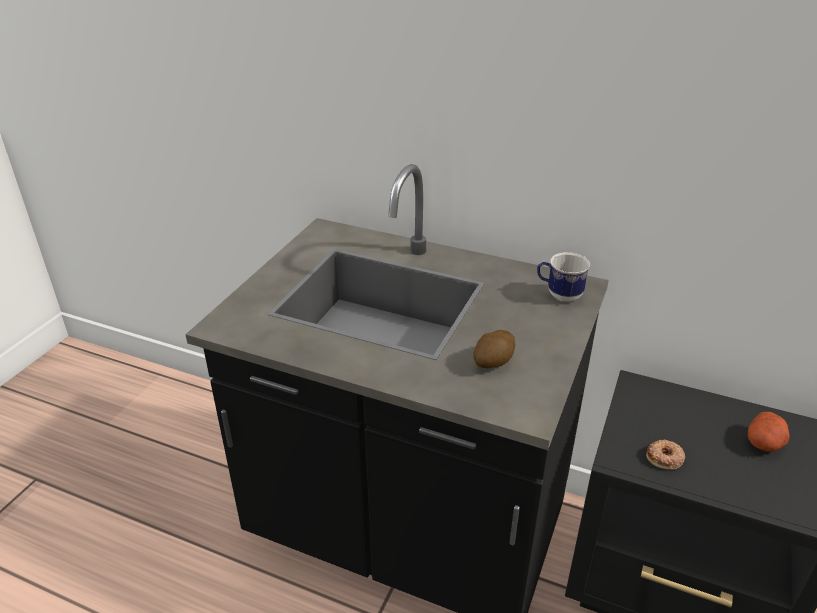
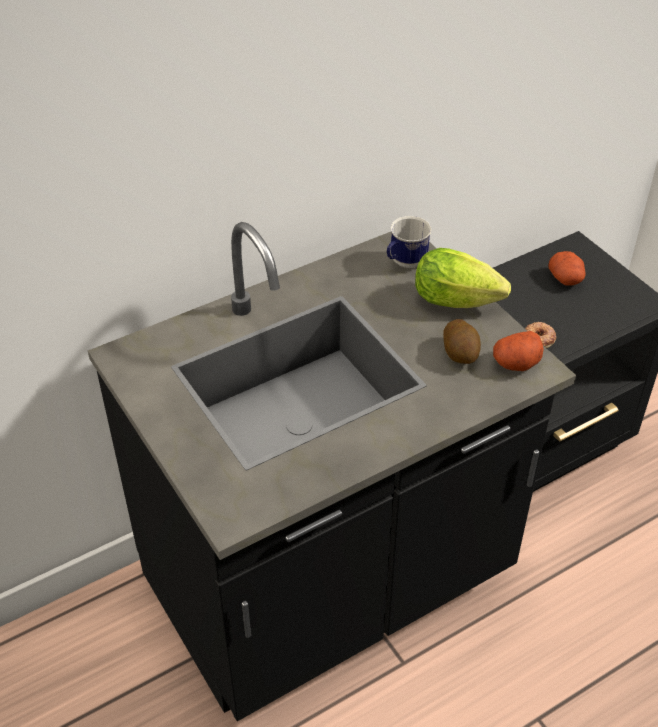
camera: 55 degrees left, 10 degrees up
(519, 397) = (516, 363): none -> potato
(553, 339) = (461, 302): none -> lettuce

